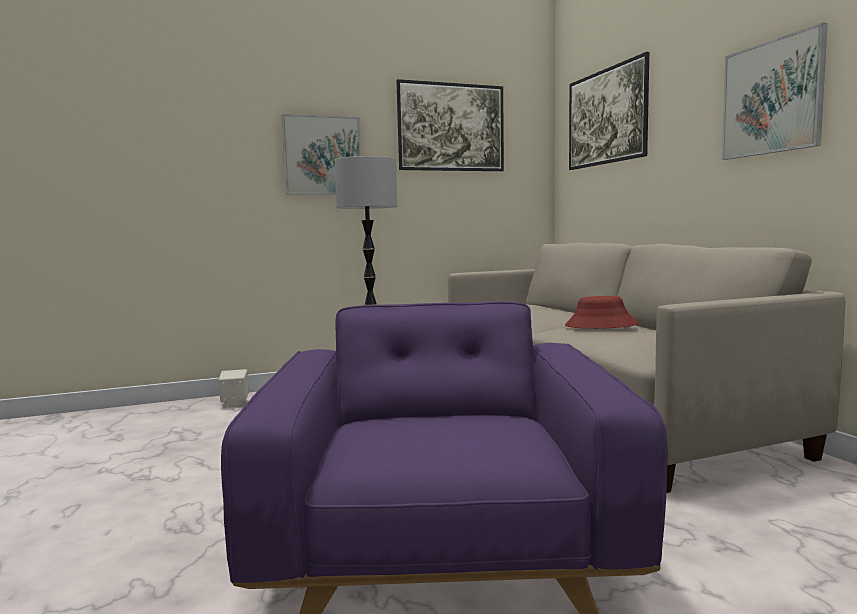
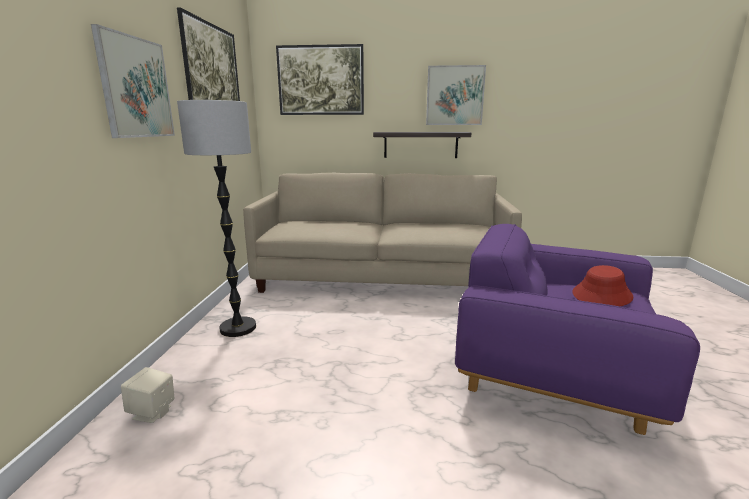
camera: 65 degrees left, 10 degrees up
(600, 326) = (413, 227): red hat -> red hat (602, 295)
(717, 196) = (420, 145): none -> shelf

